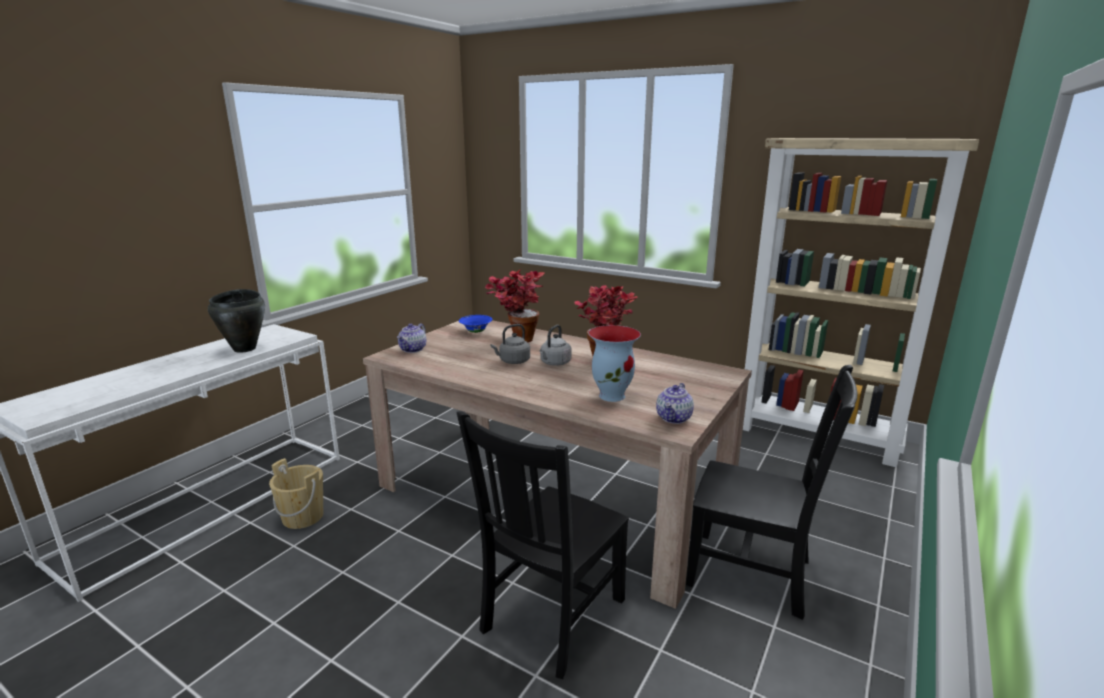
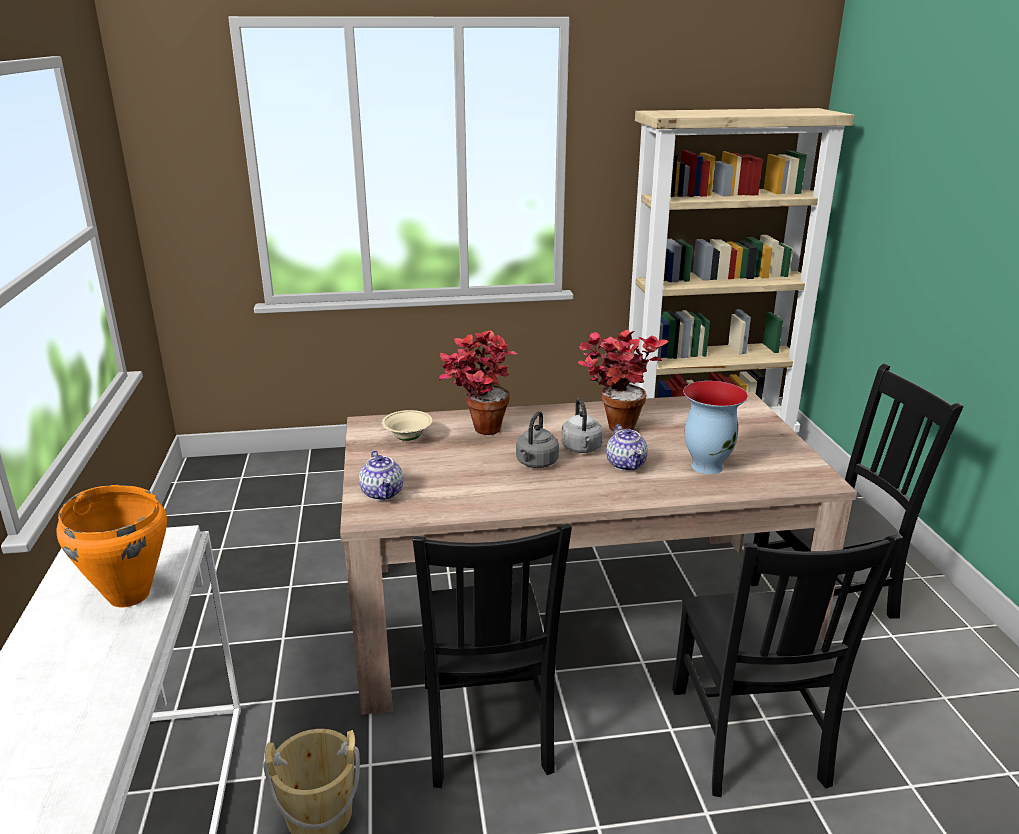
camera: 40 degrees left, 5 degrees up
(245, 349) = (129, 595): black cooking pot -> orange cooking pot
(419, 524) = (485, 730): none -> black chair
(476, 332) = (408, 438): blue bowl -> beige bowl
(674, 418) = (796, 468): teapot -> teapot (626, 464)

